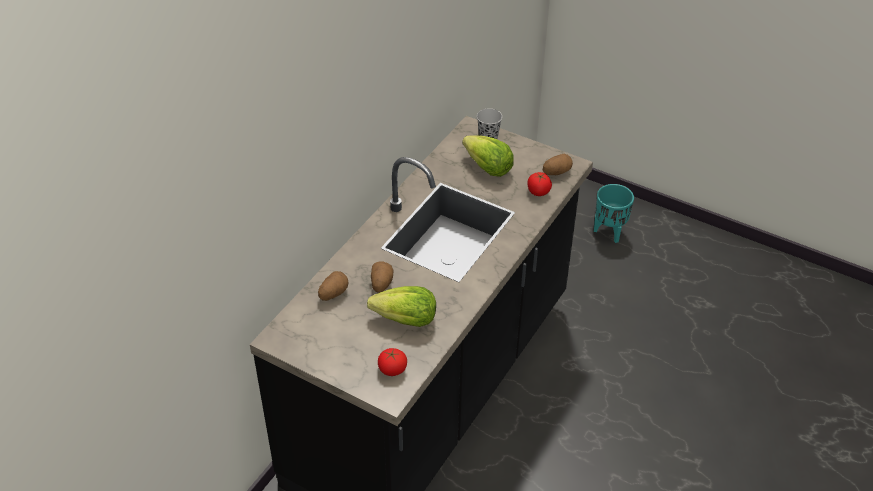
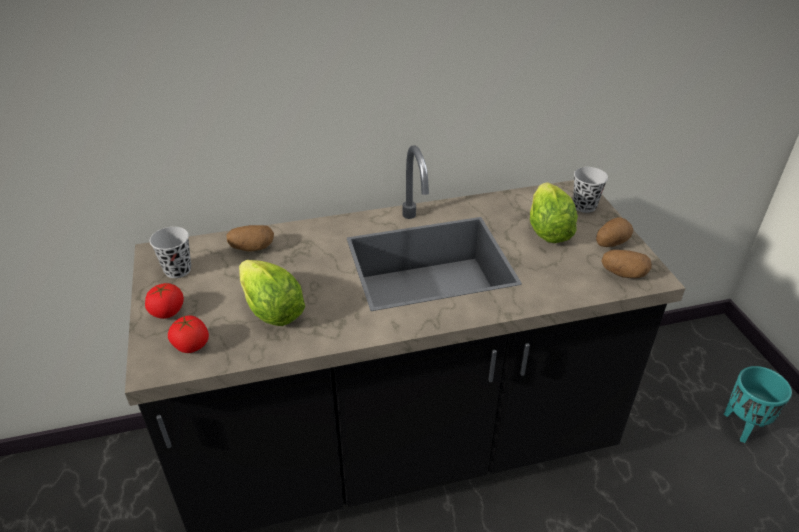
camera: 45 degrees right, 5 degrees down
(309, 338) = (178, 270): none -> black cup
(381, 284) = (300, 266): potato -> potato (611, 243)
(538, 192) = (575, 280): tomato -> tomato (167, 312)

